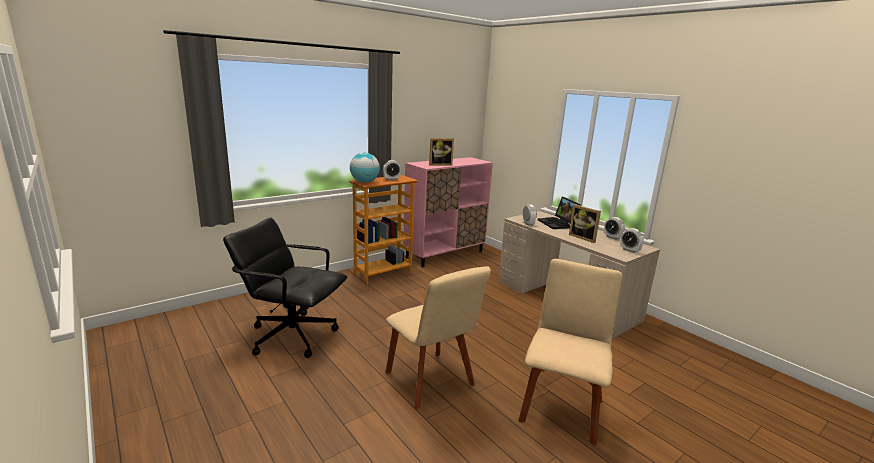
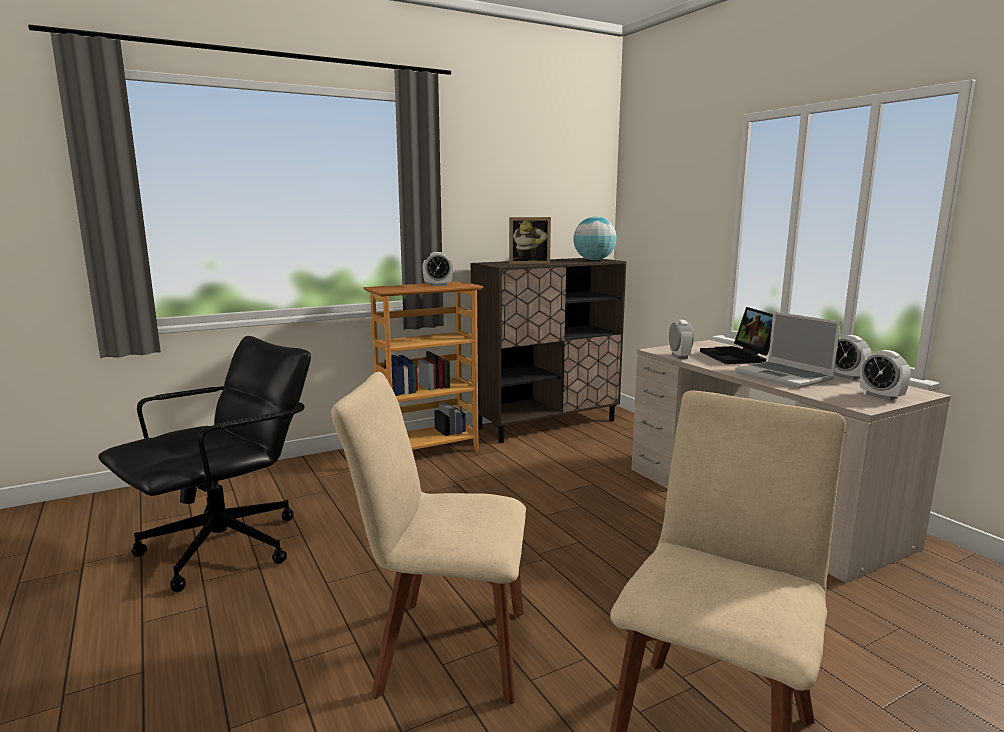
camera: 10 degrees right, 5 degrees down
(292, 335) = (225, 547): black office chair -> black office chair turned 105 degrees clockwise
(364, 182) = (387, 288): globe -> globe (594, 260)
(431, 381) = (444, 649): beige chair -> beige chair turned 120 degrees clockwise
(445, 254) = (547, 424): pink cabinet -> brown cabinet
(583, 237) = (785, 376): picture frame -> laptop

